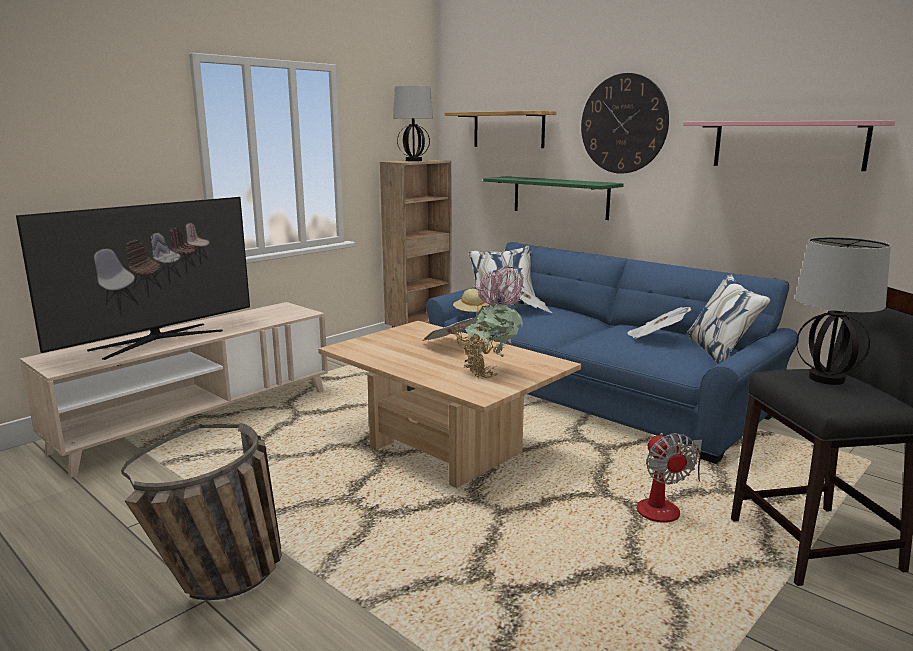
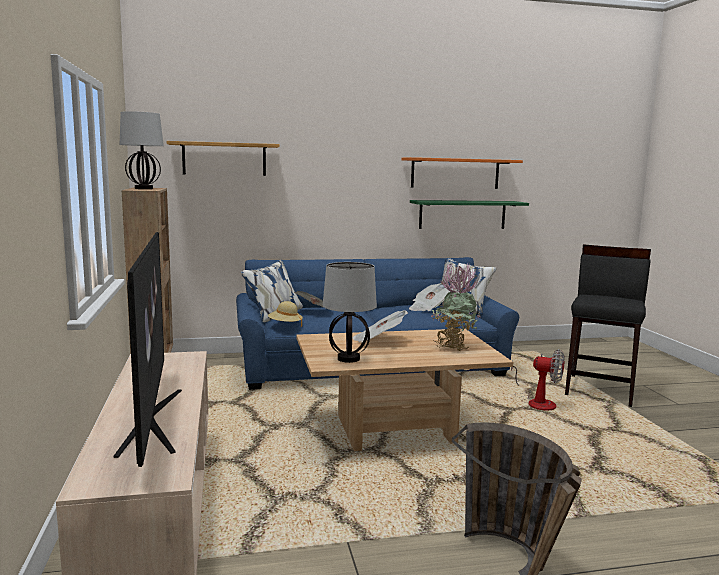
camera: 55 degrees left, 5 degrees down
(560, 197) = (284, 217): green shelf -> green shelf (462, 214)
(623, 124) = (340, 157): wall clock -> none
(788, 145) = (455, 173): pink shelf -> orange shelf
(825, 378) = (601, 297): table lamp -> table lamp (348, 359)

